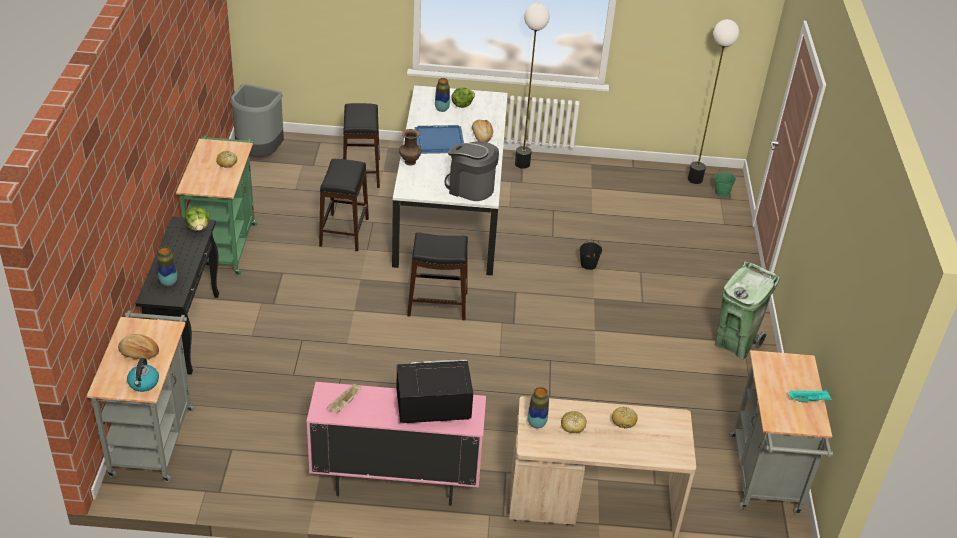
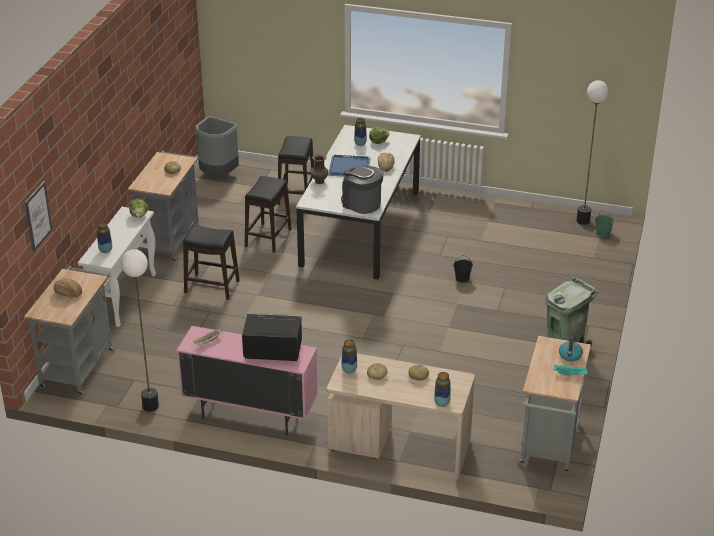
camera: 15 degrees right, 5 degrees down
(92, 258) = (38, 216): none -> picture
(143, 383) = (65, 312): kettle -> kettle (570, 356)
(186, 331) = (124, 297): black console table -> white console table
(224, 243) = (171, 238): green cart -> grey cart
(437, 304) = (326, 296): black stool -> black stool (212, 287)
(522, 164) = (434, 198): floor lamp -> floor lamp (150, 406)
(667, 458) = (442, 403): none -> vase

